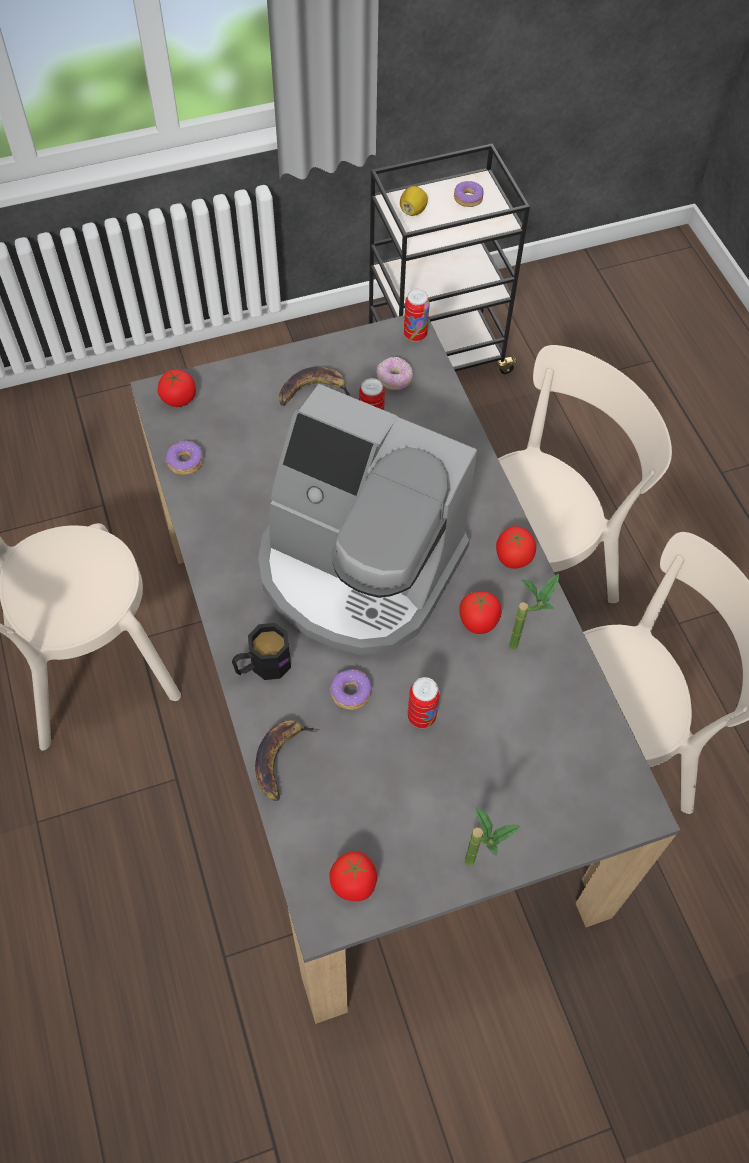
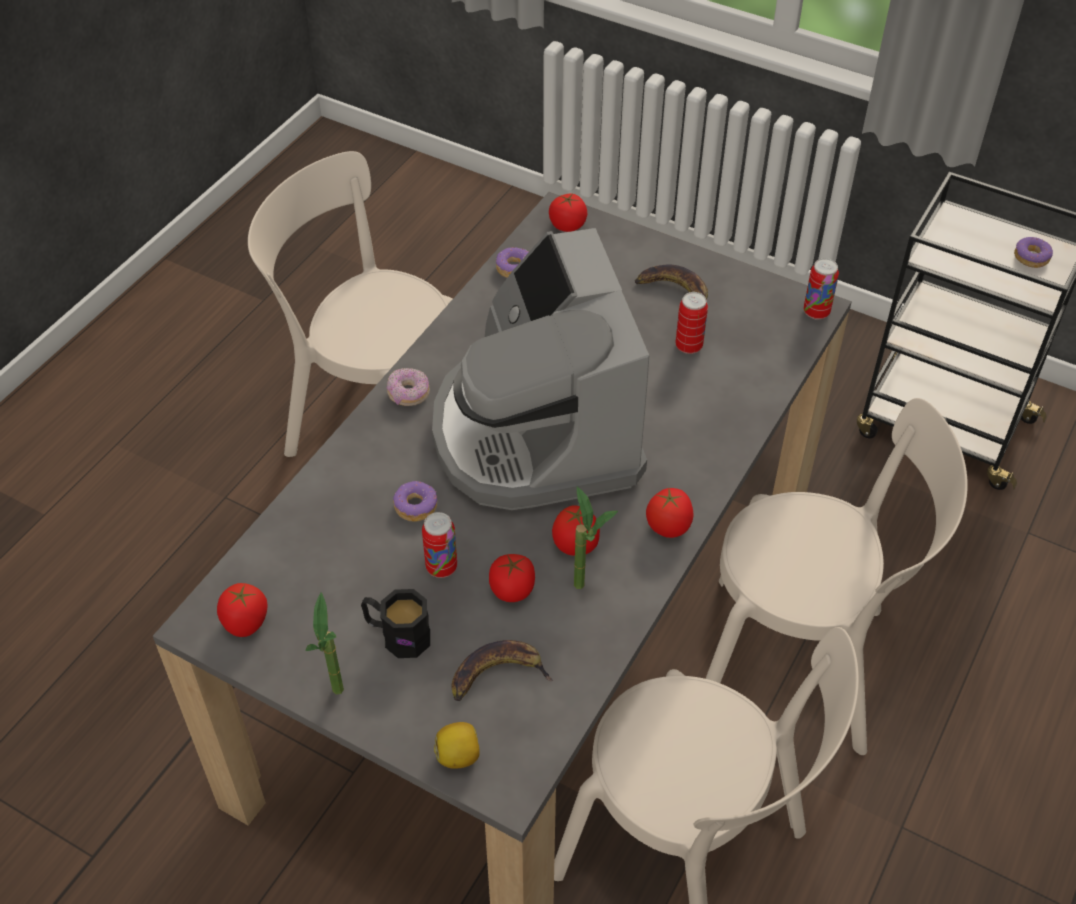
camera: 50 degrees right, 10 degrees down
(262, 666) = (382, 437): black mug -> black mug (397, 635)
(281, 758) = (312, 503): banana -> banana (497, 674)
(394, 379) = (752, 330): donut -> donut (408, 394)
(413, 211) = (963, 234): lemon -> lemon (459, 755)
(481, 687) = (512, 589): none -> tomato

